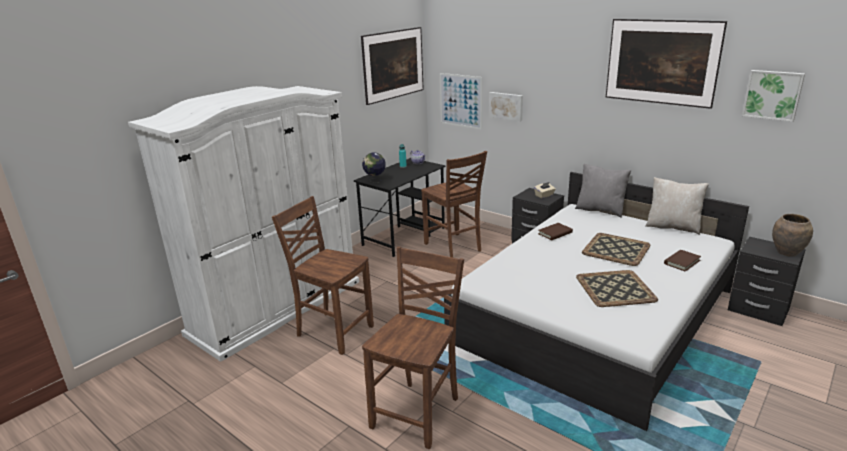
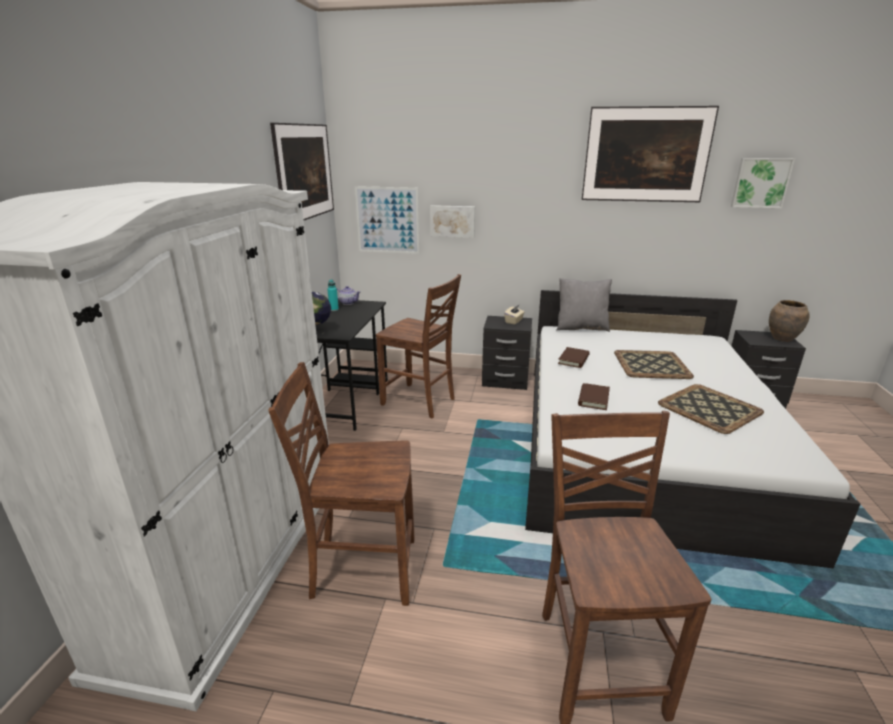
camera: 30 degrees left, 0 degrees up
(672, 227) = (663, 333): beige pillow -> none
(682, 262) = (719, 365): brown book -> brown book (593, 398)

